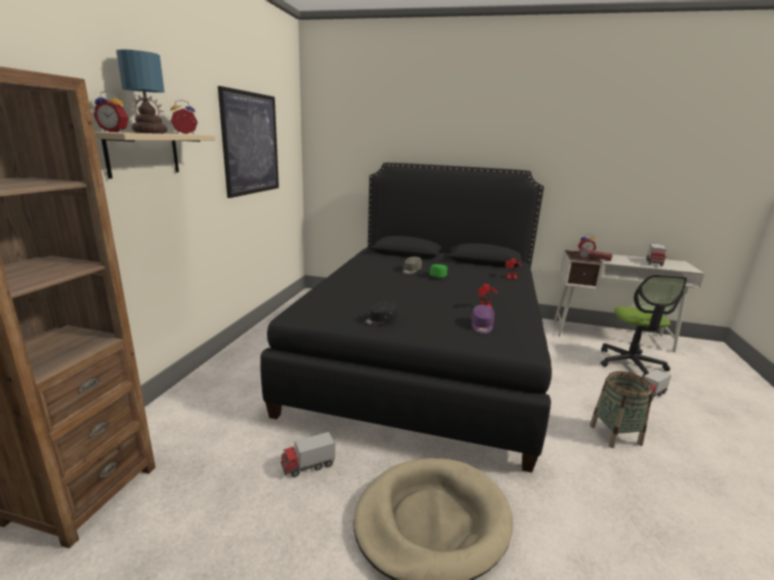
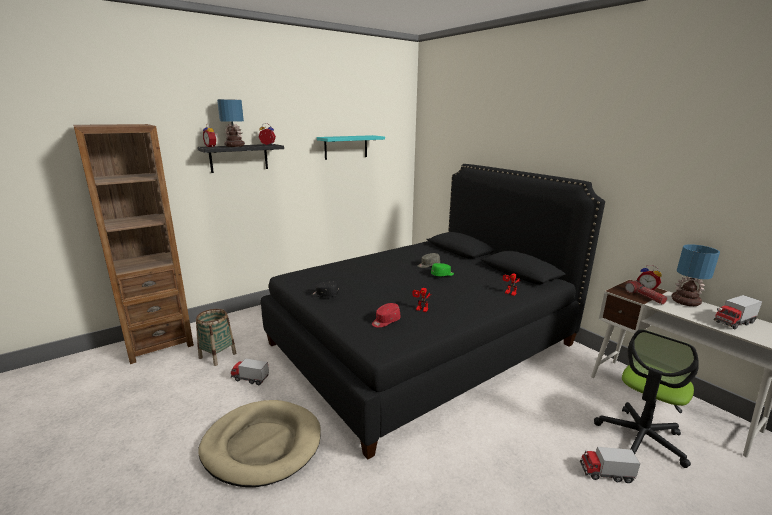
camera: 40 degrees right, 0 degrees up
(143, 154) = (239, 158): beige shelf -> black shelf
(251, 144) = (346, 147): picture -> turquoise shelf
(481, 326) = (385, 321): purple cap -> red cap
(615, 256) = (686, 302): none -> table lamp
(615, 435) = (490, 480): basket -> basket (217, 356)

